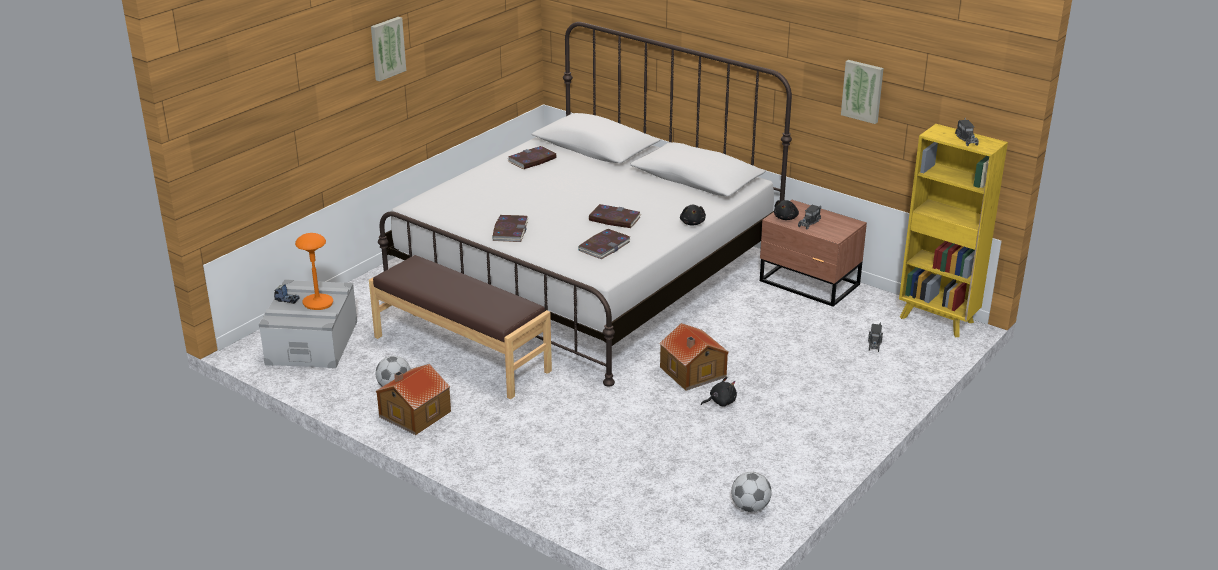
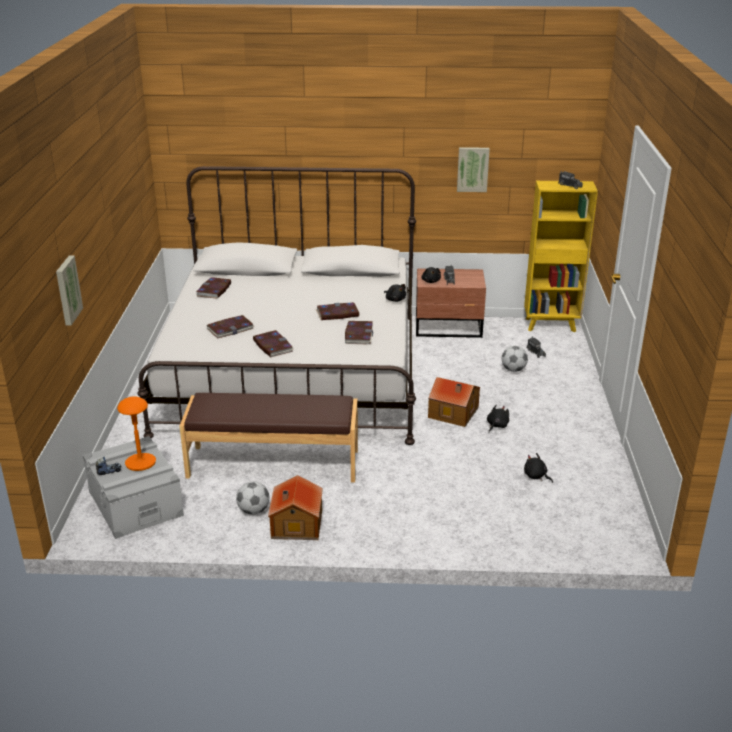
camera: 35 degrees left, 0 degrees up
(386, 48) = (96, 214): picture -> picture (67, 290)
(495, 202) = (230, 328): none -> book
(692, 466) = (536, 476): none -> black plush toy
(750, 507) = (604, 487): football -> football (513, 370)

